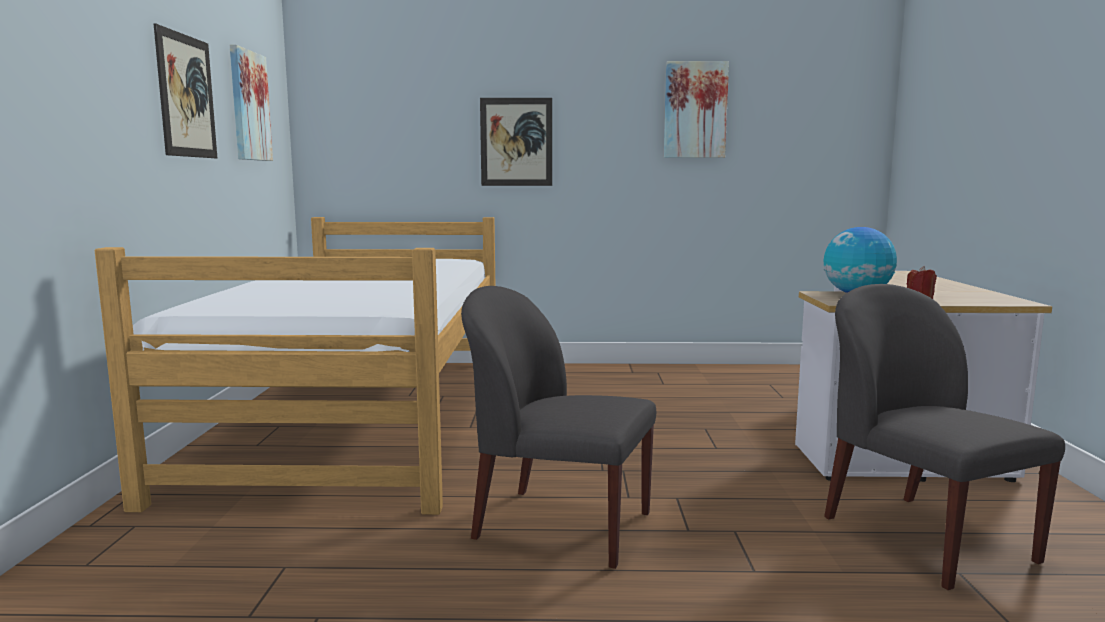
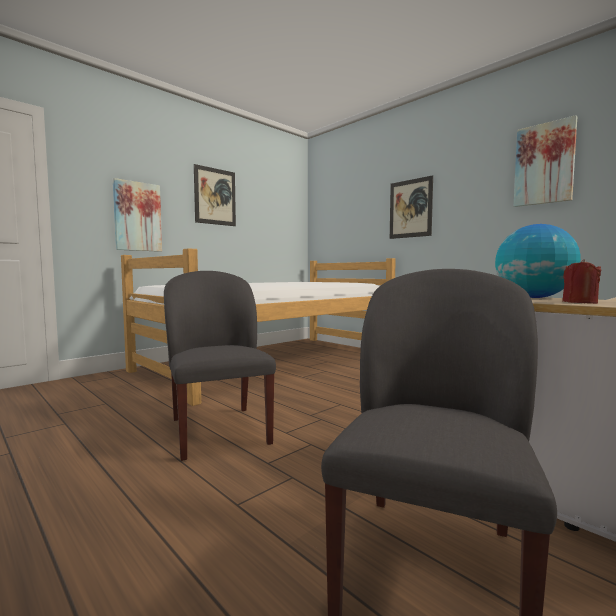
camera: 45 degrees right, 5 degrees down
(249, 106) = (268, 203): picture -> picture (137, 216)

